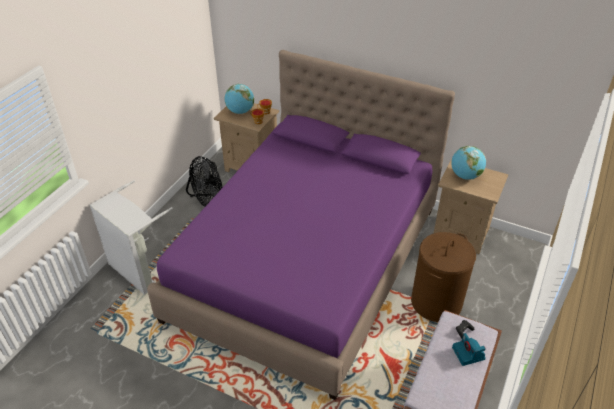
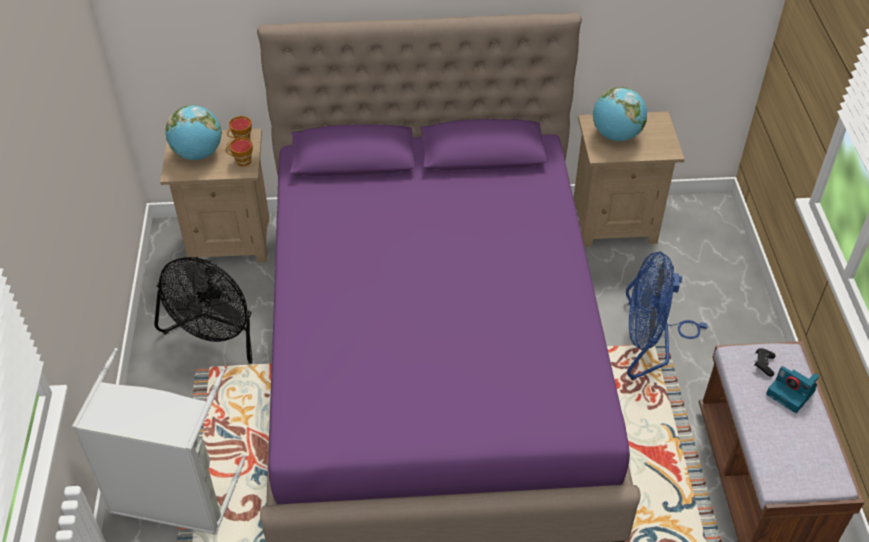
camera: 30 degrees left, 5 degrees up
(436, 302) = (651, 339): brown laundry basket -> blue fan

